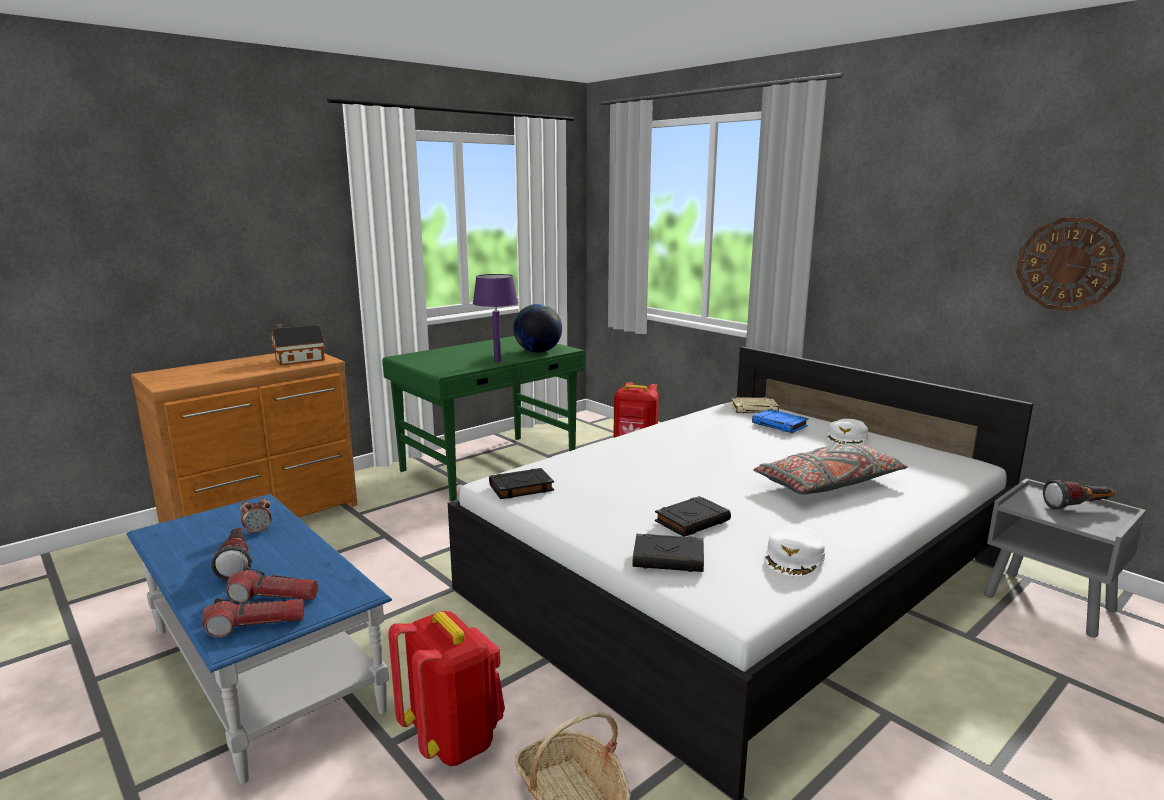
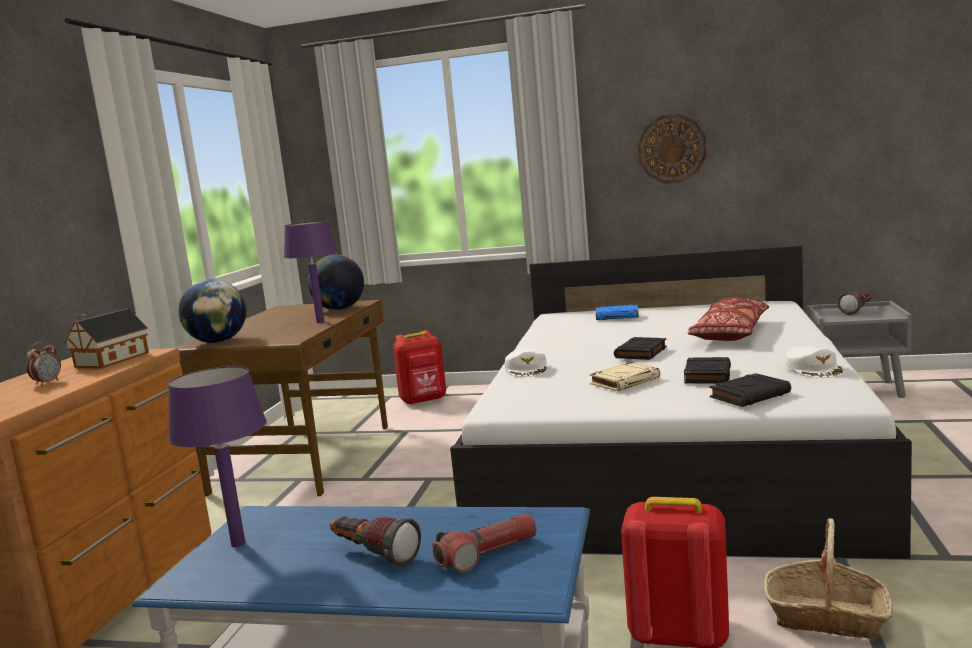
camera: 35 degrees left, 5 degrees down
(217, 519) = (238, 543): none -> purple table lamp
(256, 625) = (527, 574): flashlight -> none
(258, 531) = (322, 530): alarm clock -> alarm clock (47, 382)
(414, 359) = (218, 342): none -> globe
(491, 466) = (307, 458): green desk -> brown desk
(520, 488) = (529, 403): black book -> black book (641, 353)
(754, 409) = (574, 314): beige book -> beige book (625, 381)
(828, 484) = (730, 334): grey pillow -> red pillow
(847, 437) = (675, 311): white cap -> white cap (527, 369)
(1068, 264) = (791, 139): wall clock -> wall clock (671, 149)

